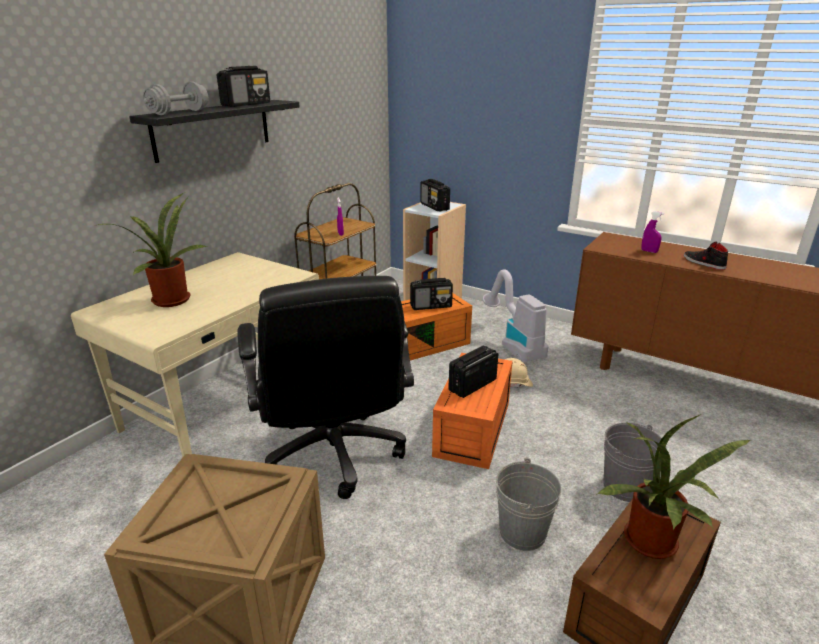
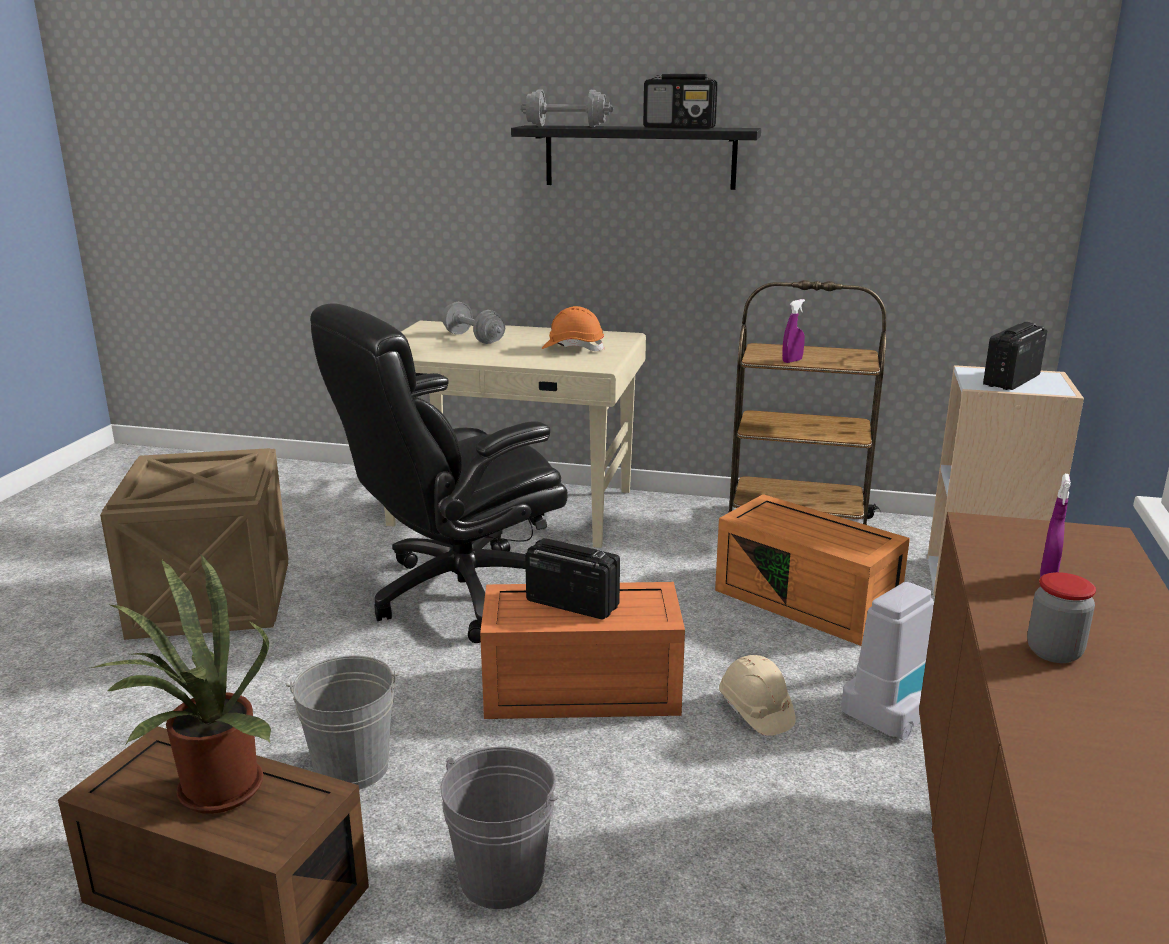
camera: 70 degrees right, 5 degrees down
(170, 299) = (473, 338): potted plant -> grey dumbbell
(247, 274) = (573, 348): none -> orange hard hat
(431, 306) = (820, 533): radio -> none
(703, 263) = (1054, 652): black shoe -> jar

